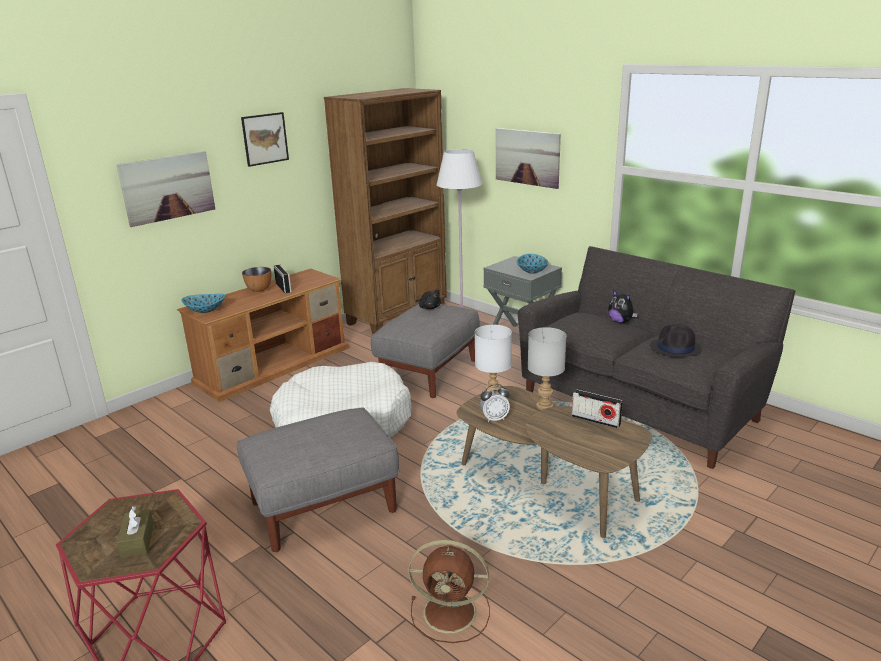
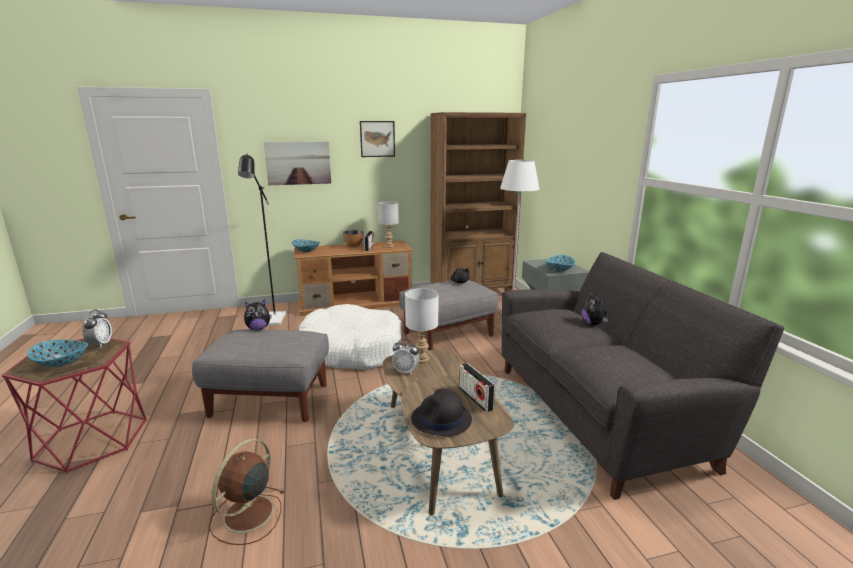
camera: 30 degrees right, 5 degrees down
(137, 541) = (62, 362): brown tissue box -> bowl
(144, 505) = (100, 344): none -> alarm clock
(190, 420) = (271, 321): none -> black floor lamp
(282, 425) = (258, 328): none -> plush toy
(452, 612) = (247, 515): brown fan -> brown fan turned 75 degrees clockwise
(527, 157) = (578, 170): picture -> none
(544, 406) = (458, 375): grey table lamp -> grey table lamp (389, 246)
(675, 348) = (614, 358): black hat -> black hat (441, 420)

